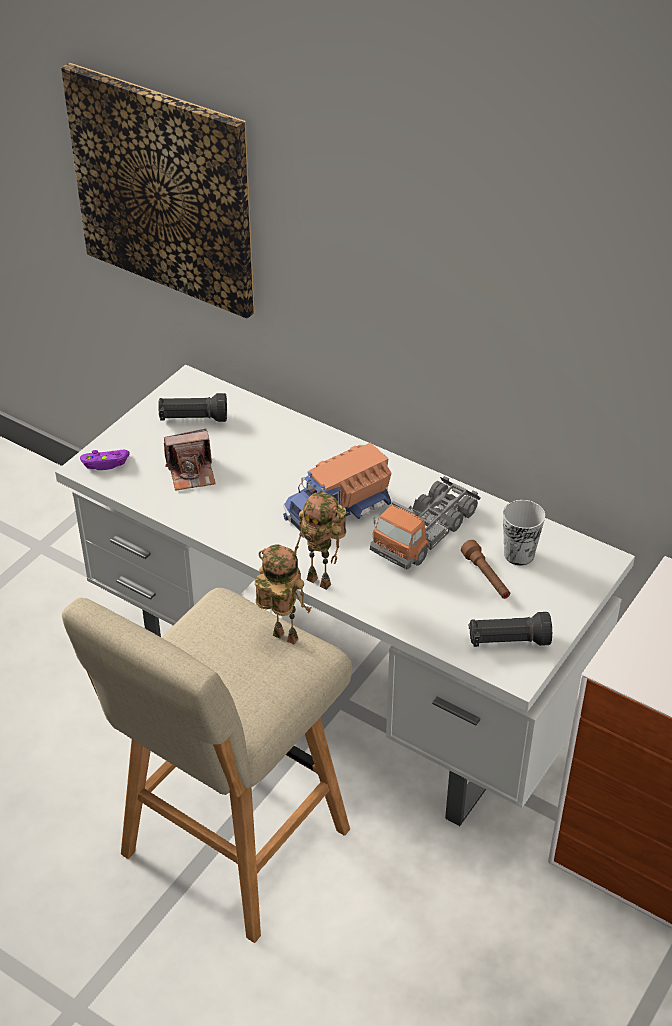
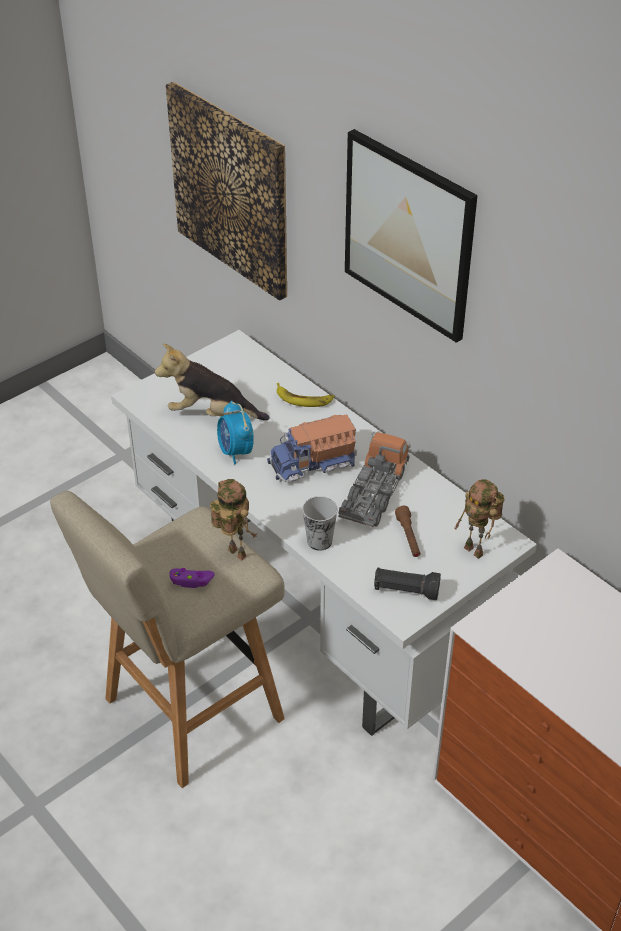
camera: 15 degrees right, 0 degrees up
(105, 463) = (150, 396): purple game controller -> purple game controller (191, 581)
(191, 473) = (211, 414): camera -> plush toy
(193, 418) = (228, 373): black flashlight -> none
(239, 513) = (236, 452): none -> alarm clock
(297, 434) = (304, 399): none -> banana
(322, 581) = (278, 516): toy robot -> toy robot (476, 551)
(425, 532) = (374, 493): toy truck -> toy truck turned 150 degrees clockwise
(436, 207) = (408, 235): none -> picture
(519, 554) = (442, 525): cup -> cup (319, 541)

